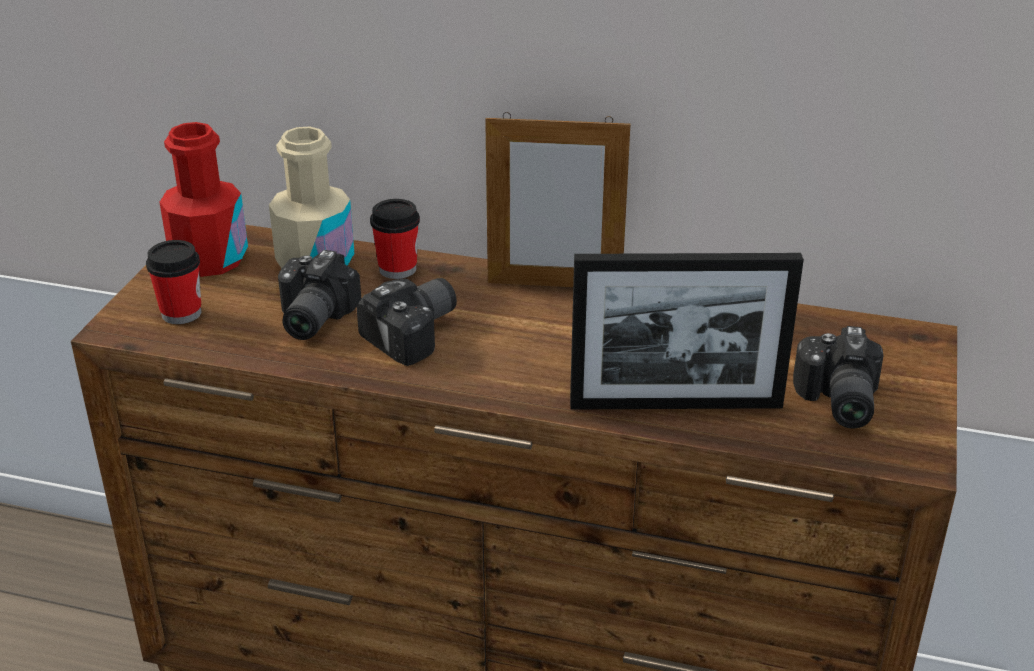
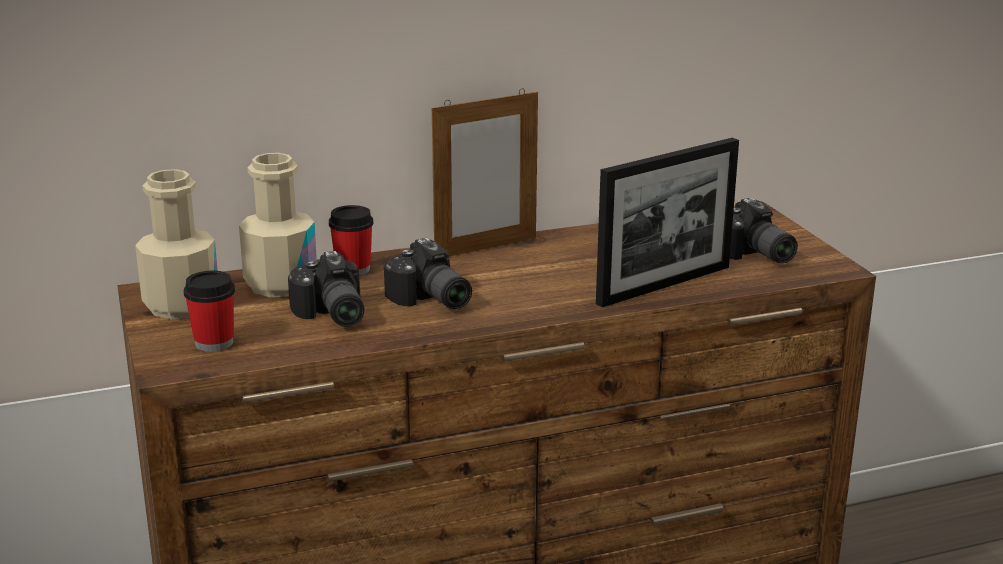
camera: 35 degrees left, 10 degrees down
(209, 259) = (181, 305): red bottle -> beige bottle
(417, 334) = (430, 301): camera -> camera turned 135 degrees clockwise

